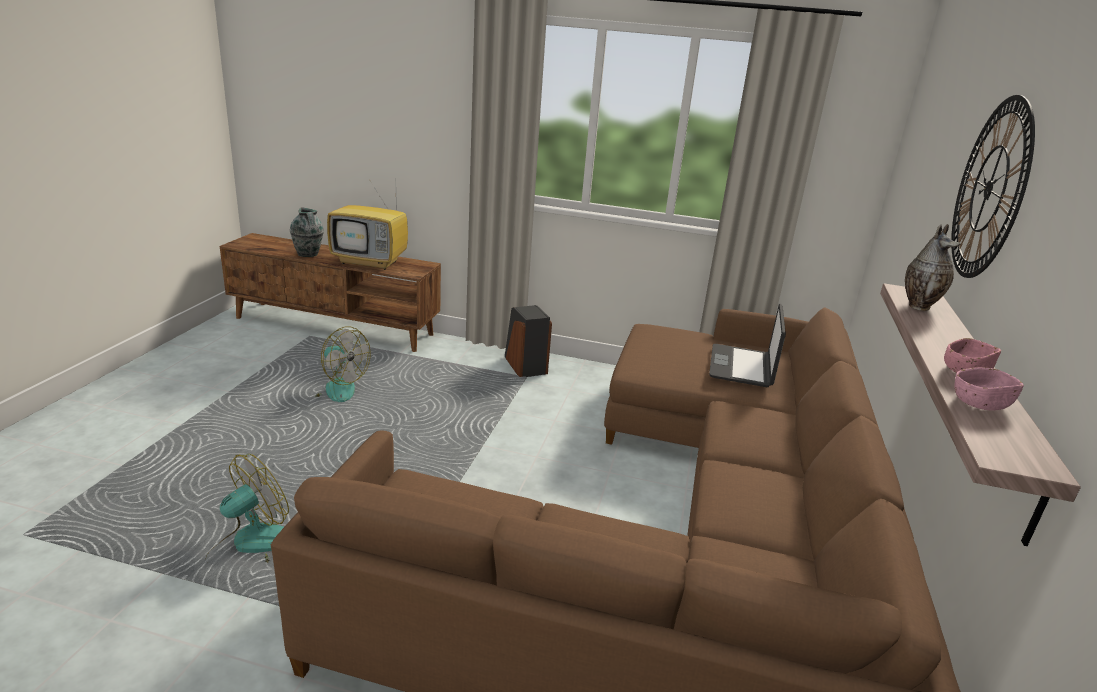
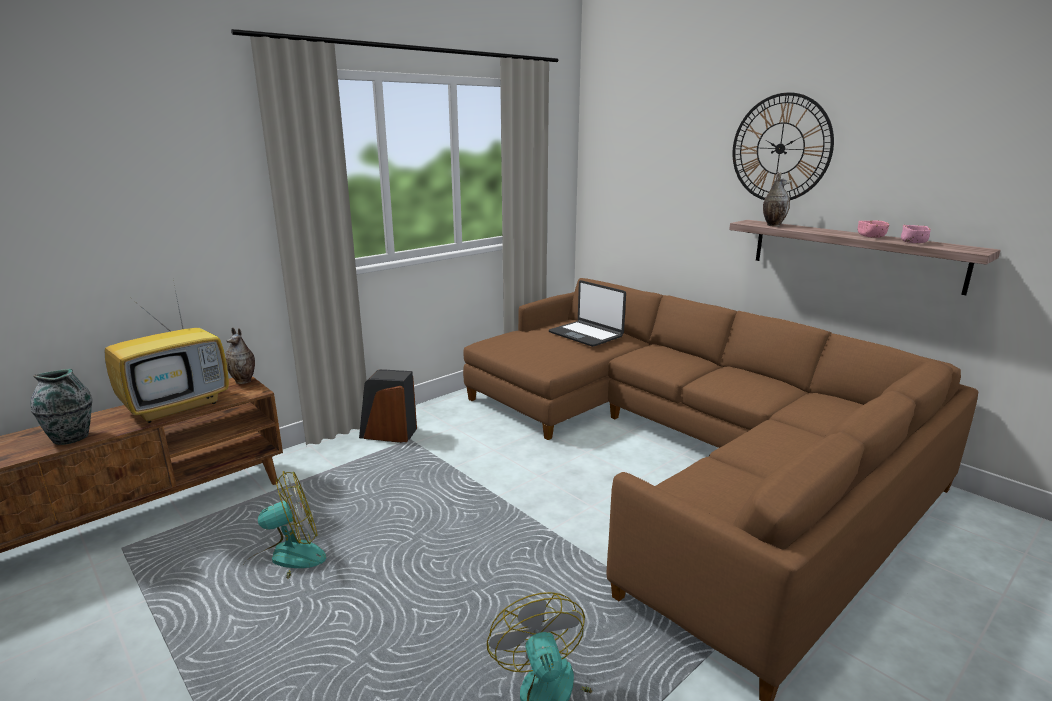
camera: 55 degrees left, 5 degrees down
(426, 266) = (244, 381): none -> vase

